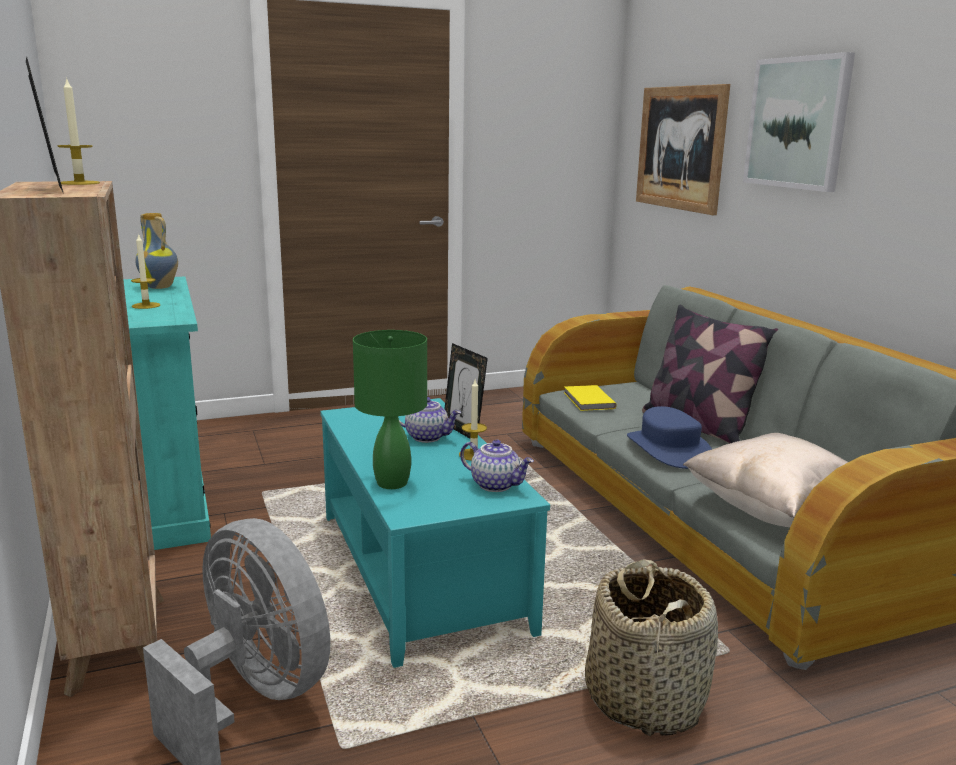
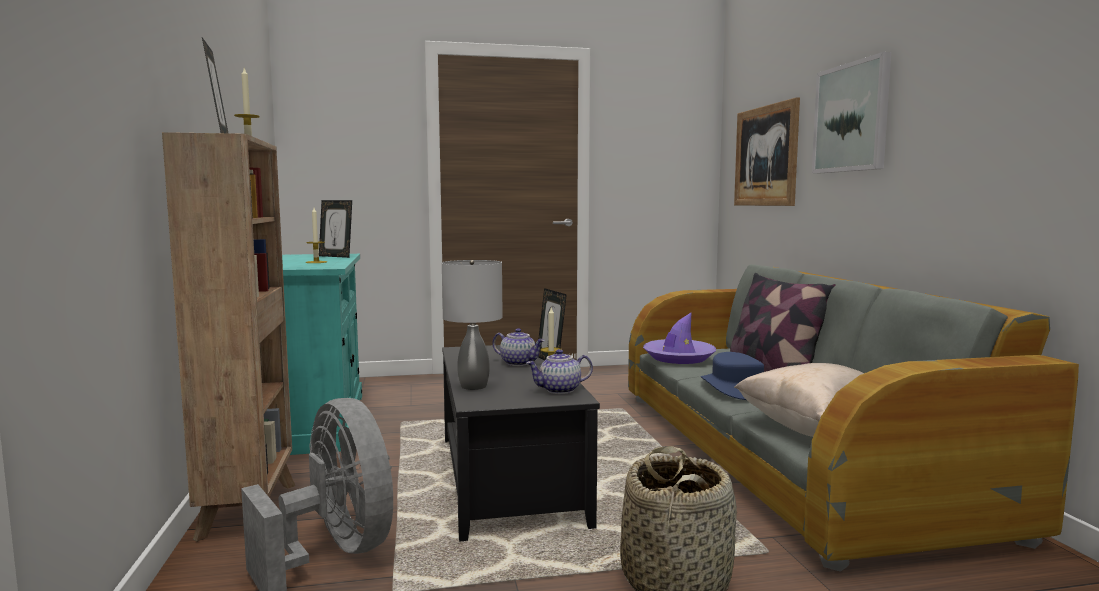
camera: 10 degrees right, 10 degrees down
(160, 287) = (336, 256): vase -> picture frame
(391, 482) = (473, 386): green table lamp -> grey table lamp
(423, 570) = (511, 479): turquoise coffee table -> black coffee table
(496, 485) = (559, 390): teapot -> teapot turned 120 degrees clockwise
(588, 400) = (678, 358): yellow book -> purple hat

